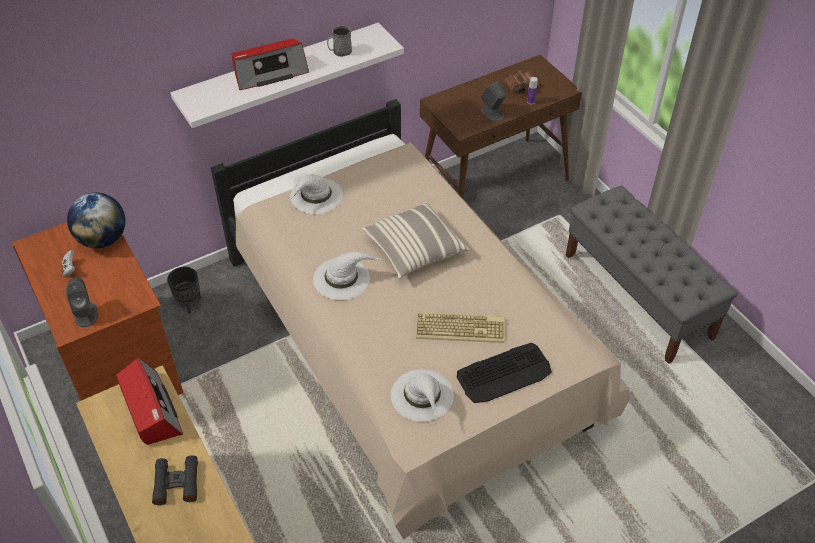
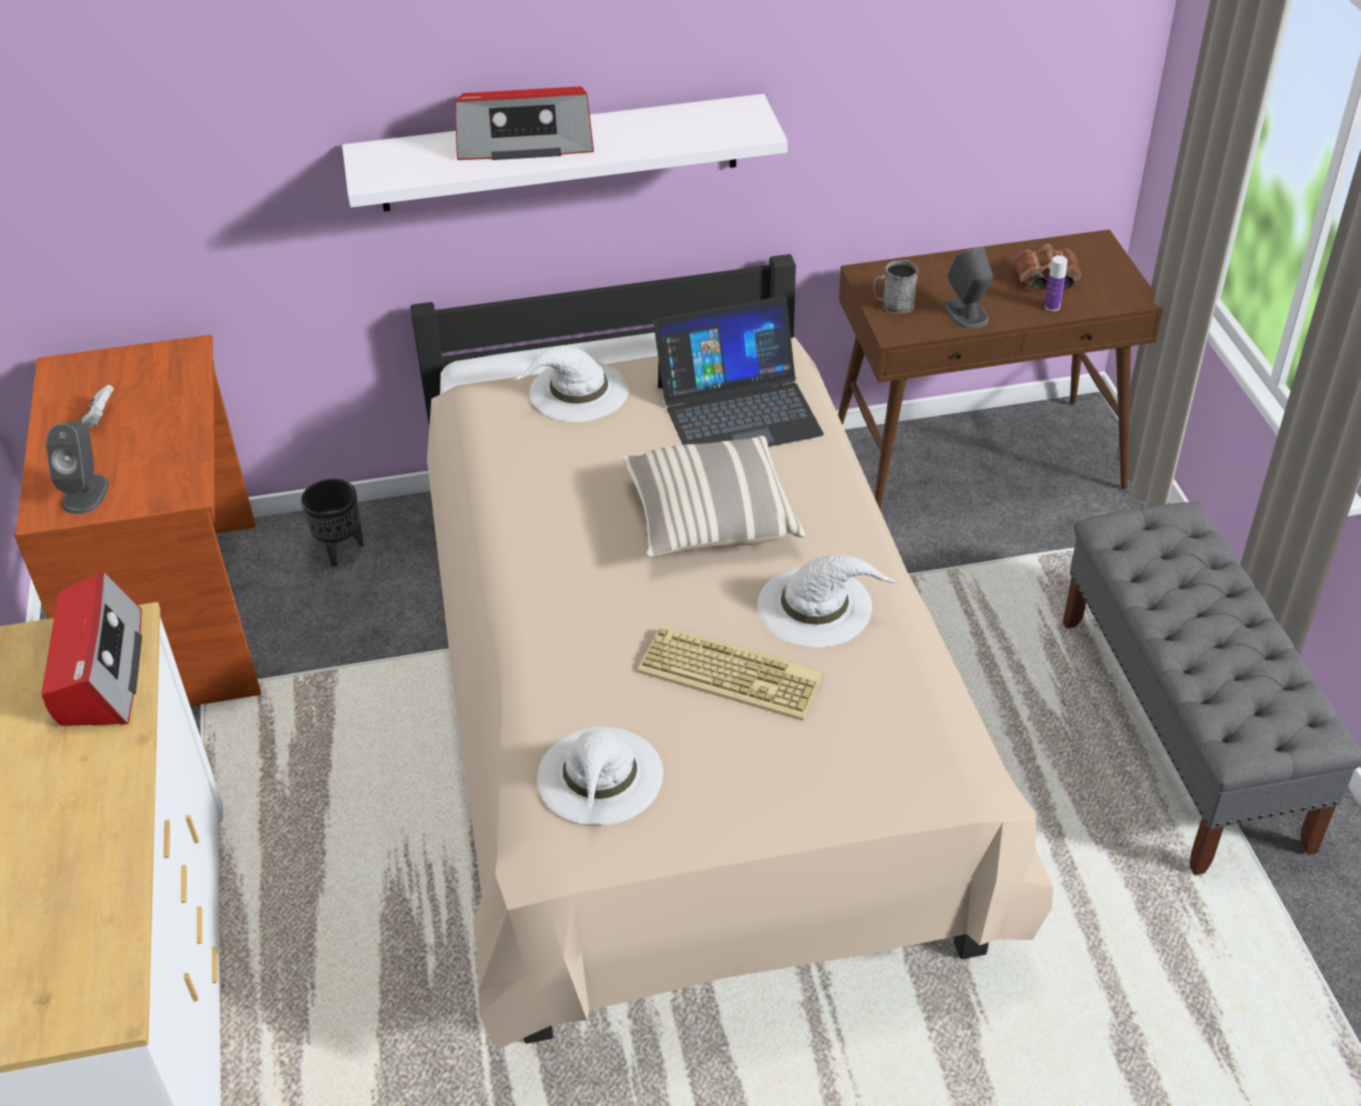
camera: 20 degrees right, 5 degrees down
(103, 239) = (176, 383): globe -> none
(176, 483) = (74, 803): black binoculars -> none
(339, 52) = (667, 129): grey mug -> grey mug (893, 305)
(342, 278) = (556, 538): white hat -> white hat (816, 606)
(401, 188) = (738, 409): none -> laptop
(504, 373) = (776, 777): keyboard -> none

